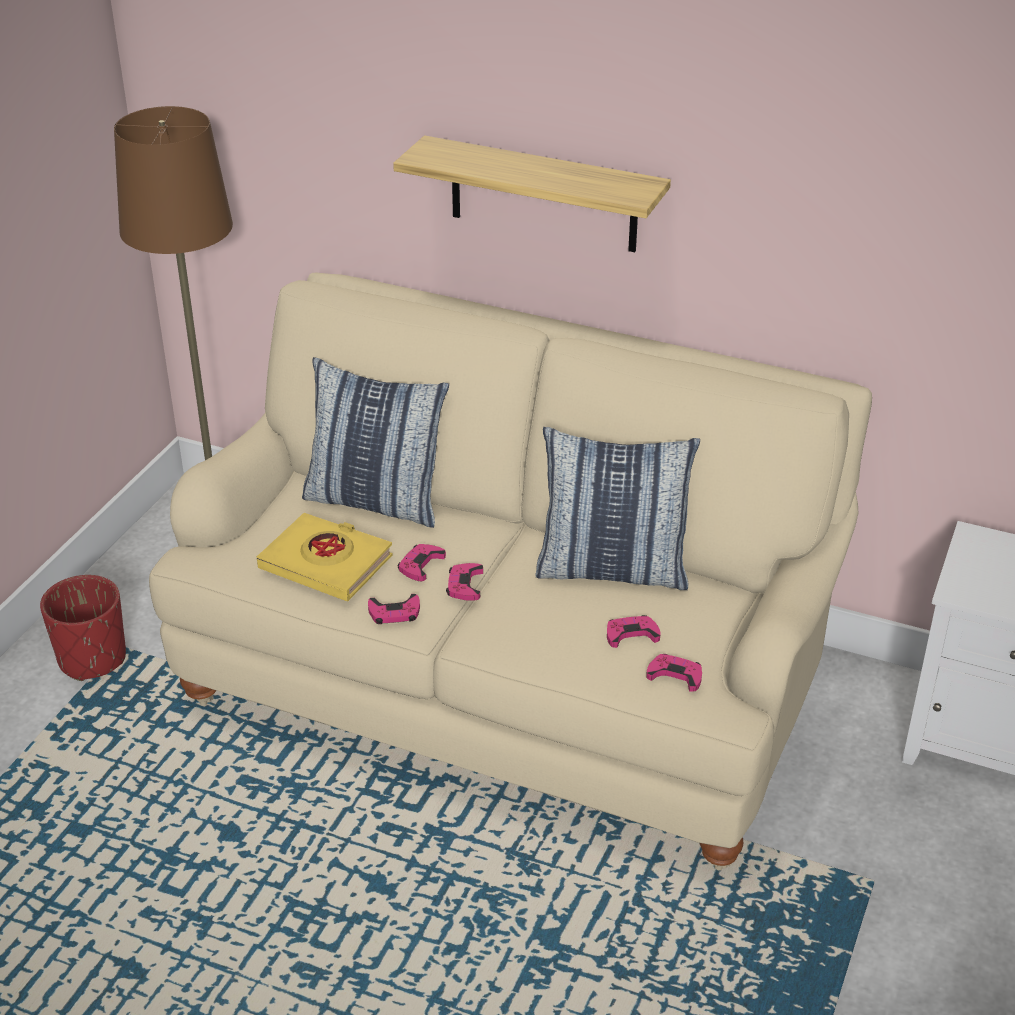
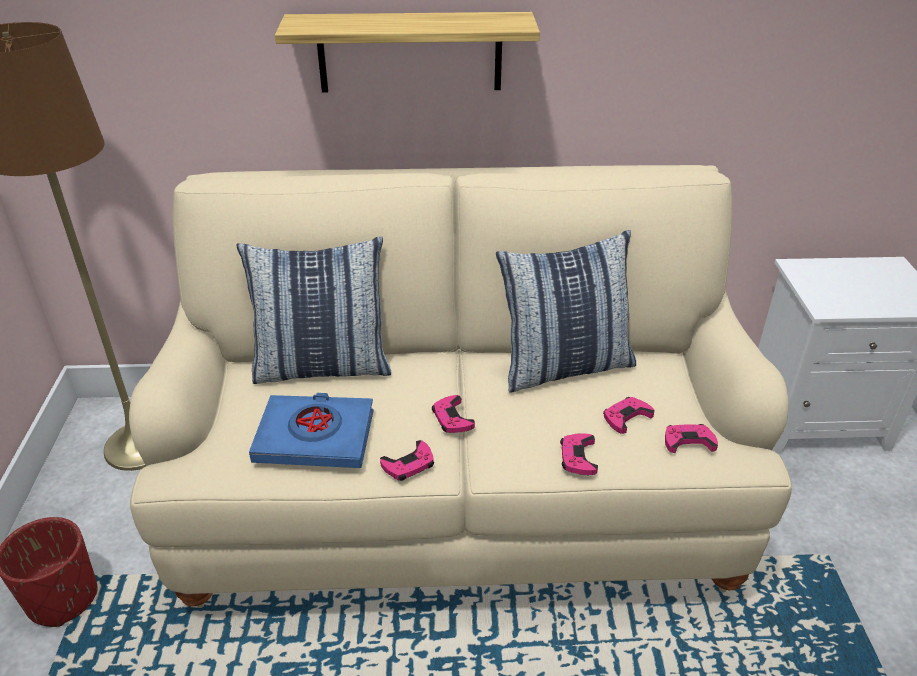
camera: 25 degrees left, 0 degrees up
(326, 563) = (315, 437): yellow book -> blue book
(420, 565) = (403, 412): pink game controller -> pink game controller (578, 457)

